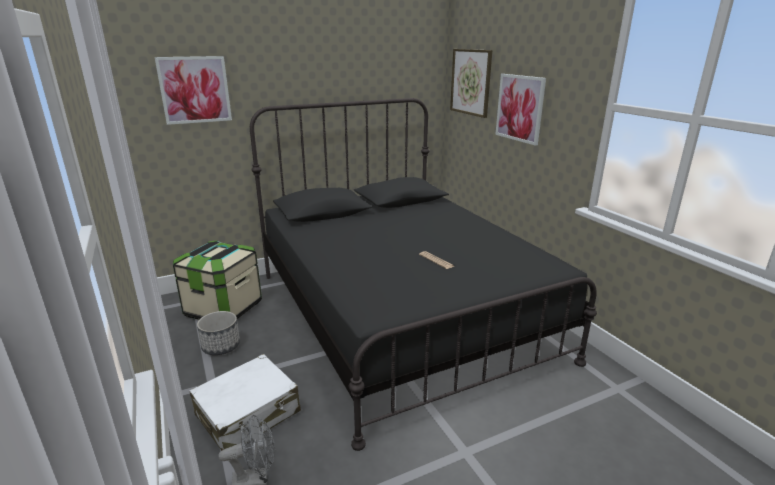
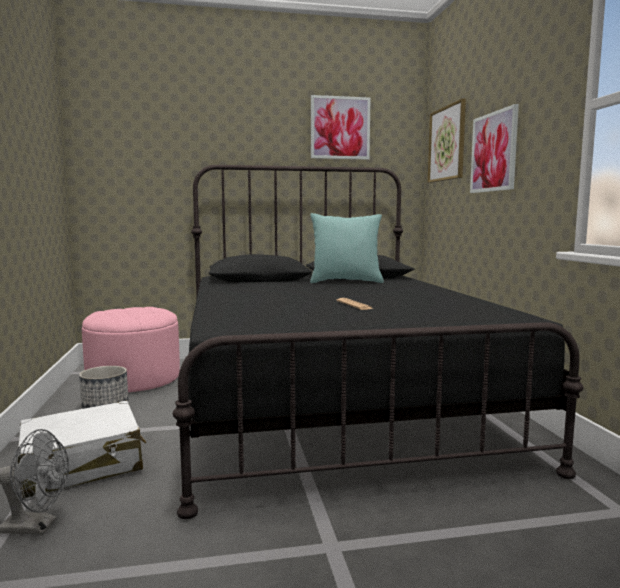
camera: 15 degrees right, 15 degrees down
(195, 90) = (142, 145): picture -> picture (340, 128)
(223, 309) = (134, 379): storage box -> pink ottoman
(399, 213) = (346, 282): none -> turquoise pillow

